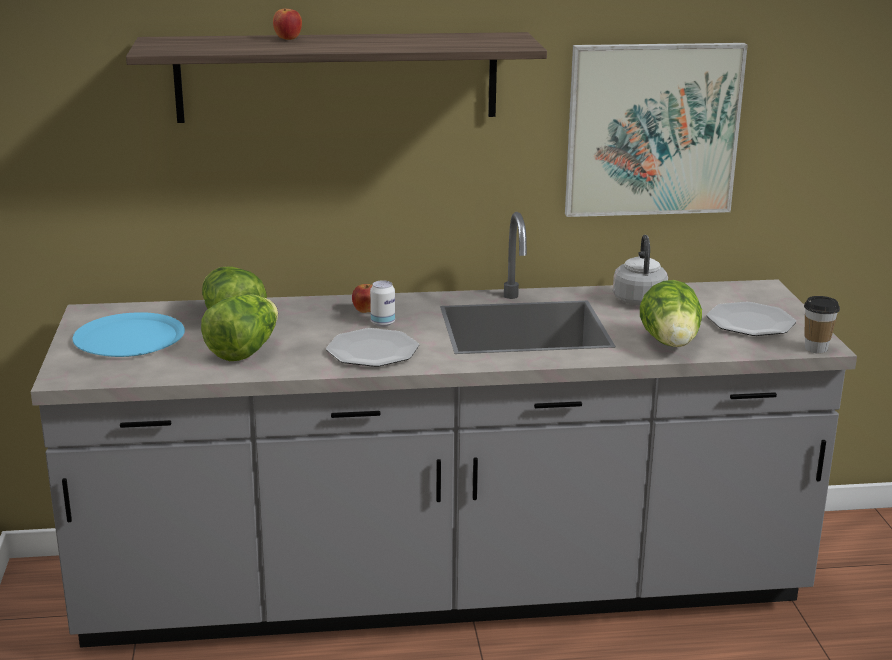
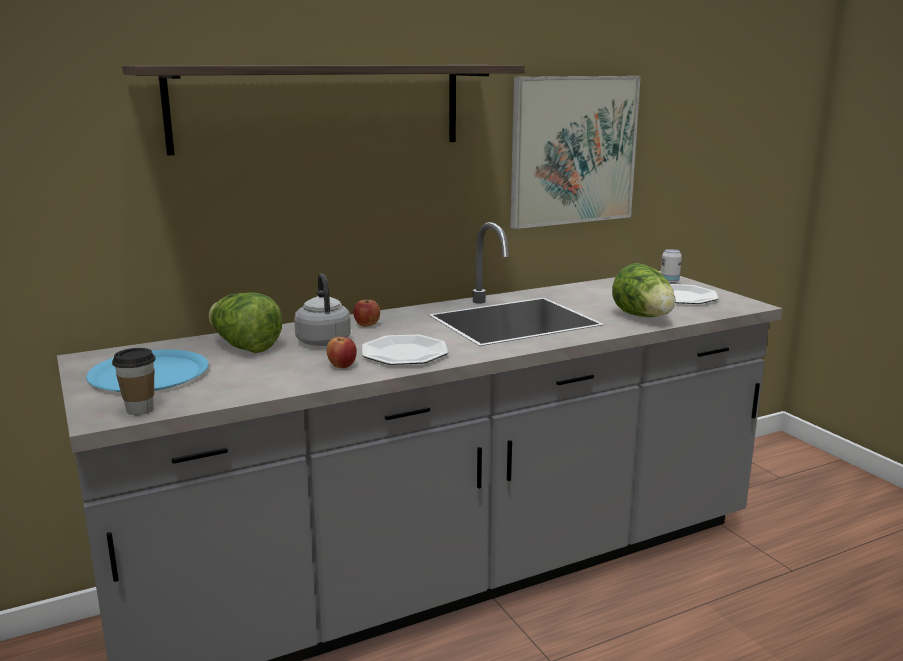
camera: 20 degrees left, 5 degrees down
(244, 351) = (281, 369): lettuce -> none
(288, 38) = (280, 64): apple -> apple (342, 366)
(382, 323) = (391, 332): can -> can (669, 282)
(639, 299) = (581, 292): grey kettle -> grey kettle (323, 340)
(816, 349) = (749, 307): cup -> cup (140, 409)

